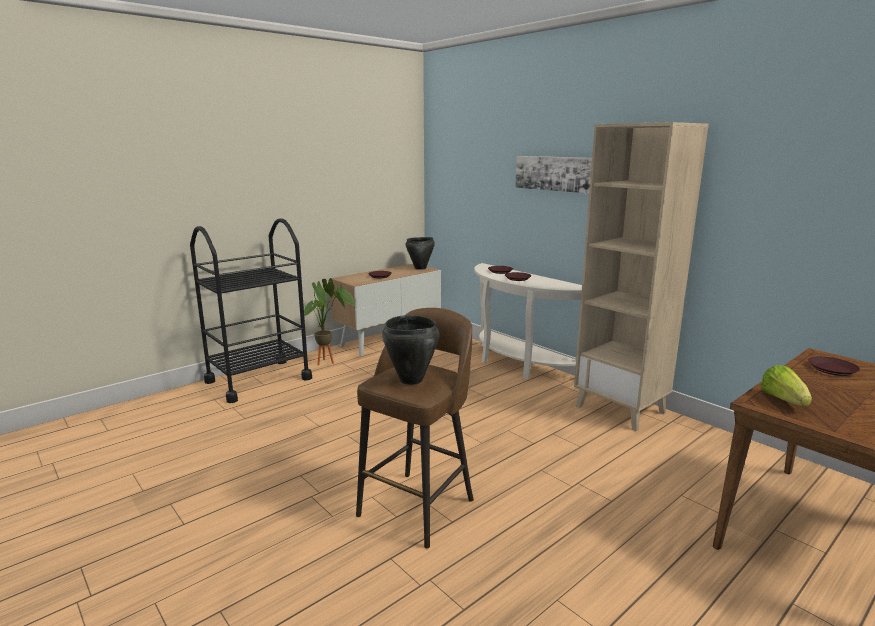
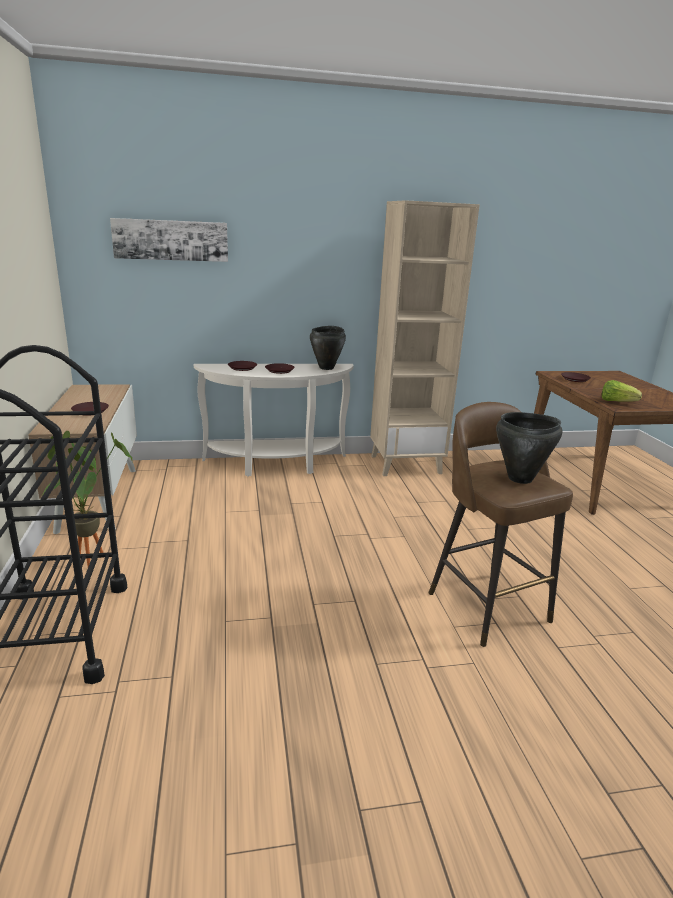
camera: 60 degrees left, 5 degrees up
(420, 268) = (103, 388): black cooking pot -> black cooking pot (327, 368)
(556, 173) = (295, 249): picture -> picture (171, 240)

